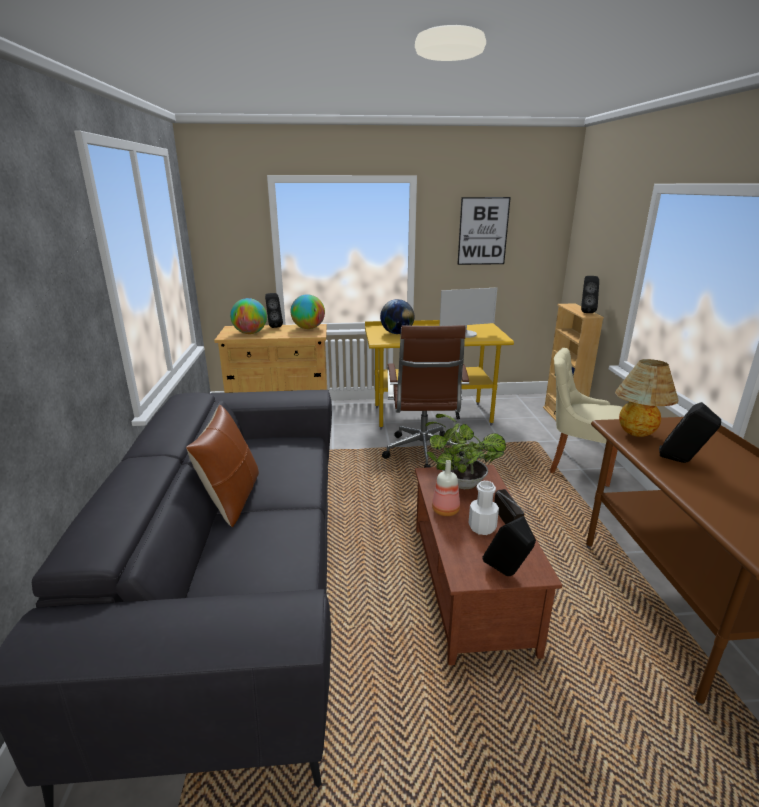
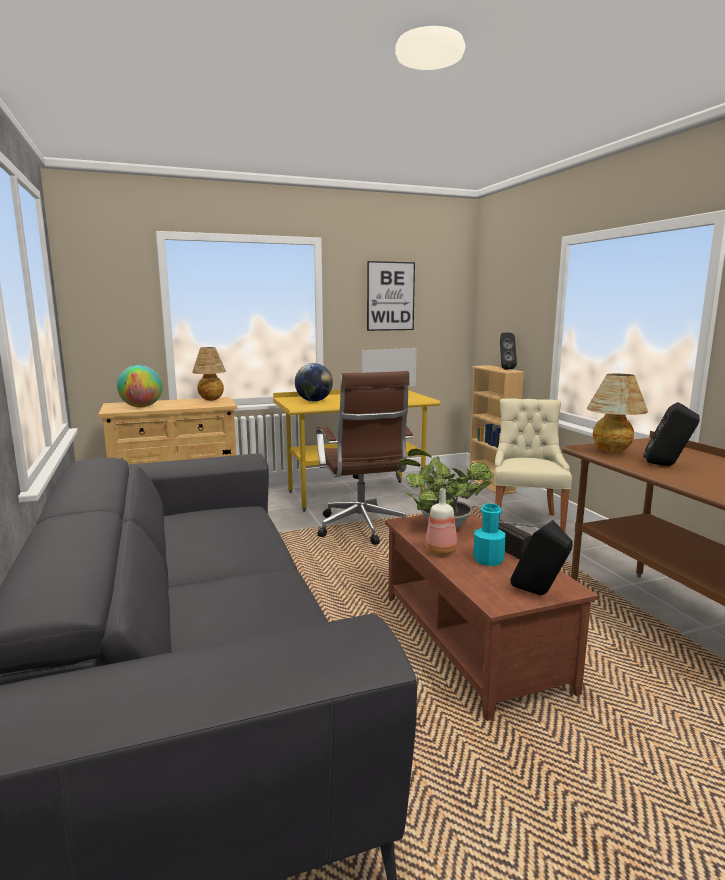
camera: 15 degrees left, 10 degrees down
(231, 499) = (180, 569): brown pillow -> none
(274, 326) = (167, 401): black speaker -> none
(308, 328) = (211, 400): globe -> table lamp
(482, 527) = (488, 560): white bottle -> turquoise bottle
(578, 465) = (526, 521): beige chair -> beige chair turned 90 degrees clockwise

